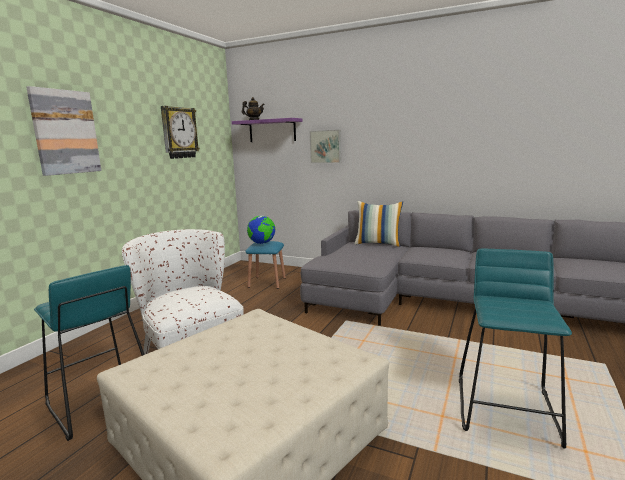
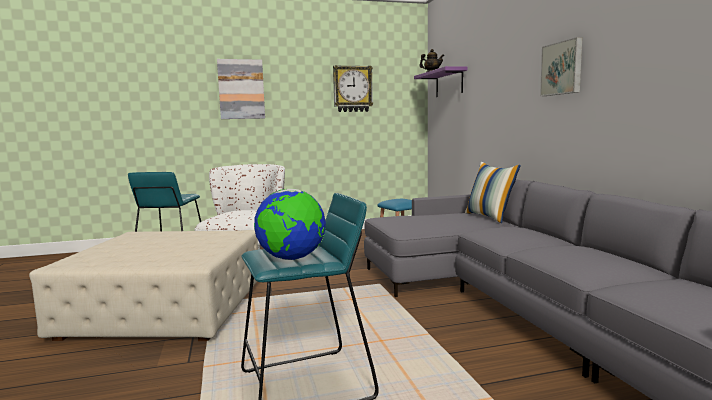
camera: 50 degrees right, 5 degrees down
(262, 243) = (396, 199): globe -> globe (291, 259)
(326, 146) = (482, 97): picture -> picture (562, 68)

